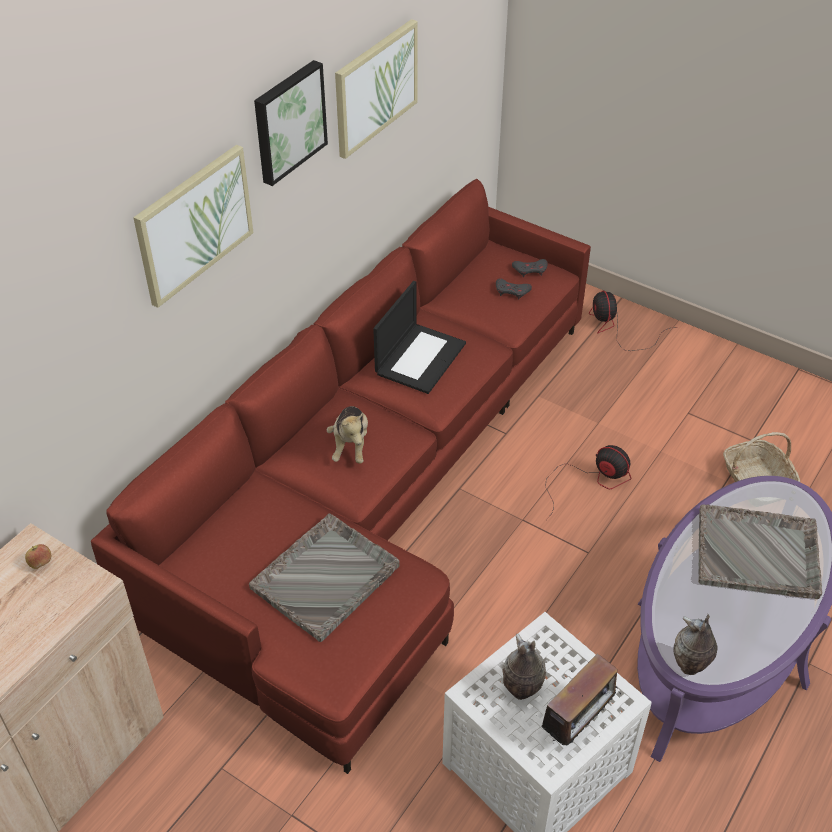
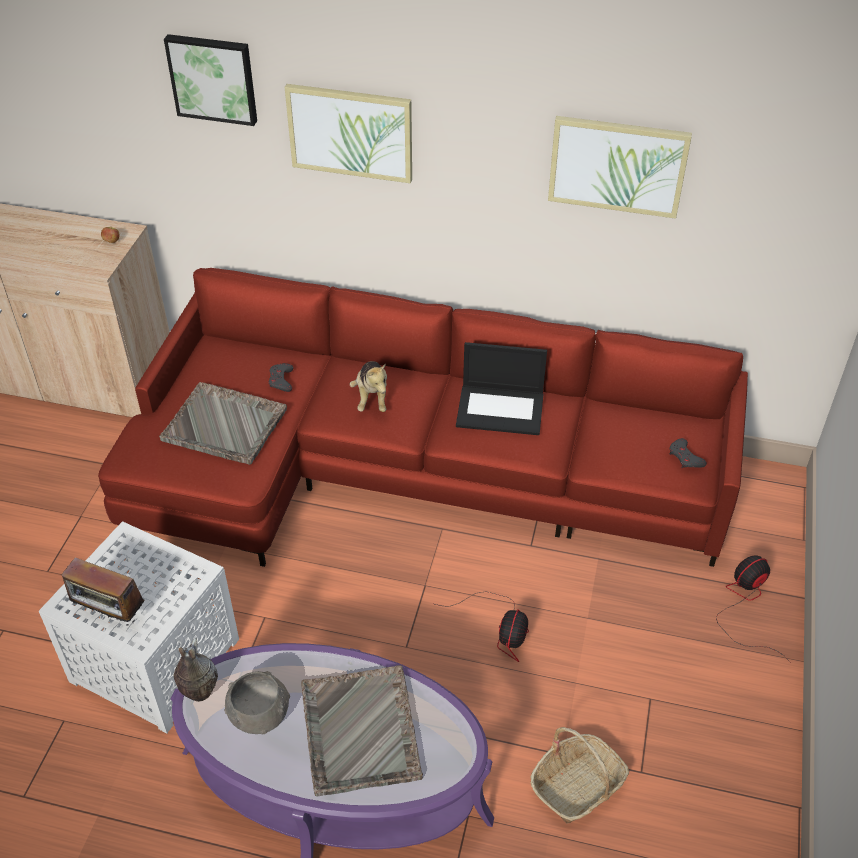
camera: 70 degrees right, 0 degrees up
(288, 121) = (481, 120): picture -> picture (213, 78)
(350, 445) = (372, 397): plush toy -> plush toy turned 75 degrees counterclockwise
(512, 291) = (641, 451): grey game controller -> grey game controller (281, 380)
(521, 691) = (134, 569): vase -> none
(723, 623) = (259, 714): none -> grey bowl

